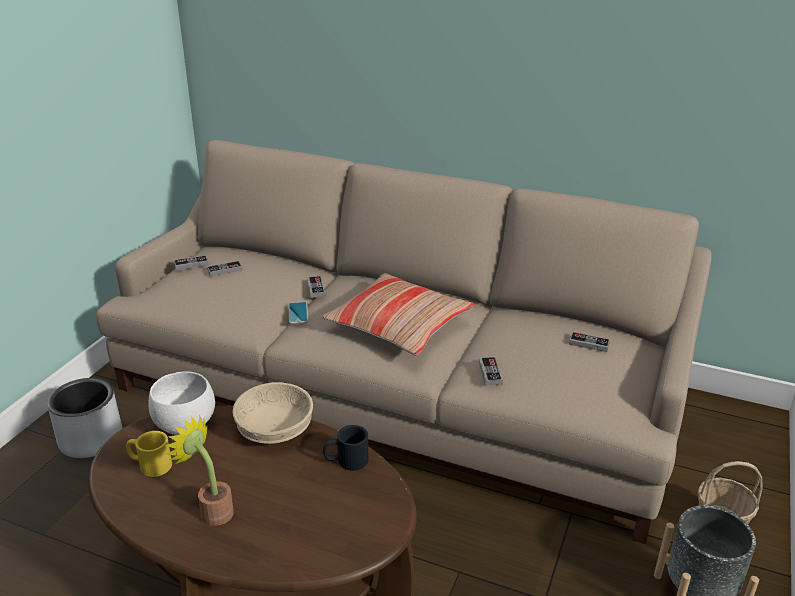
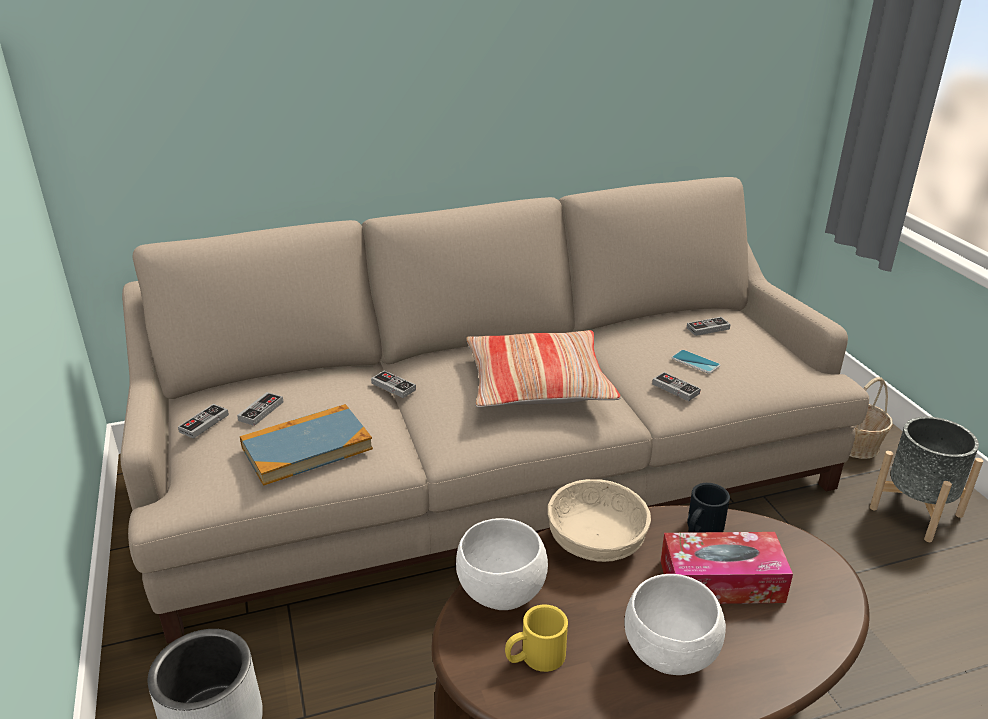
camera: 40 degrees left, 0 degrees up
(212, 510) = (672, 656): potted plant -> white bowl
(216, 300) = (307, 448): none -> book
(298, 313) = (417, 419): phone -> phone (695, 362)
(306, 494) = (721, 581): none -> tissue box

